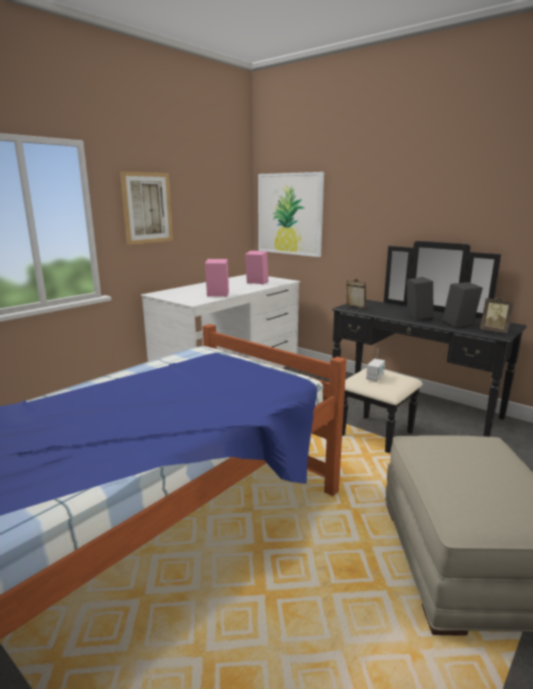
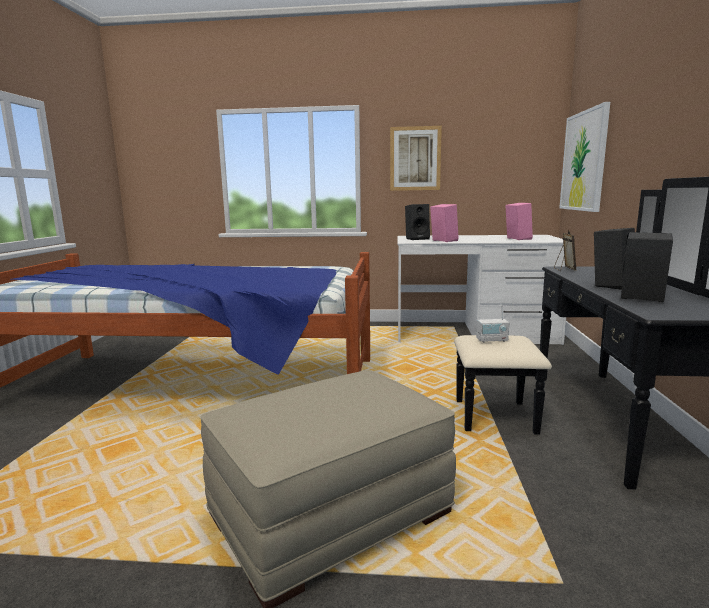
camera: 55 degrees right, 5 degrees down
(183, 296) = (417, 239): none -> black speaker
(494, 331) = (668, 311): picture frame -> none

